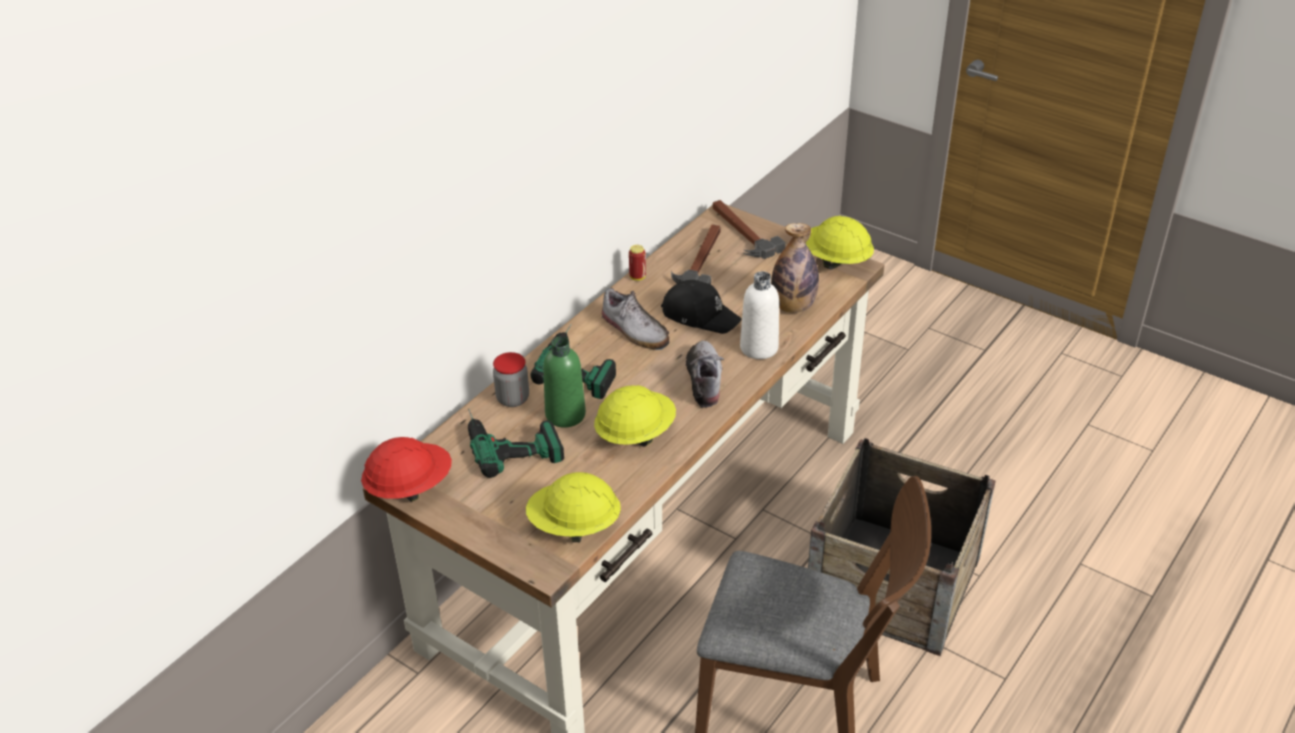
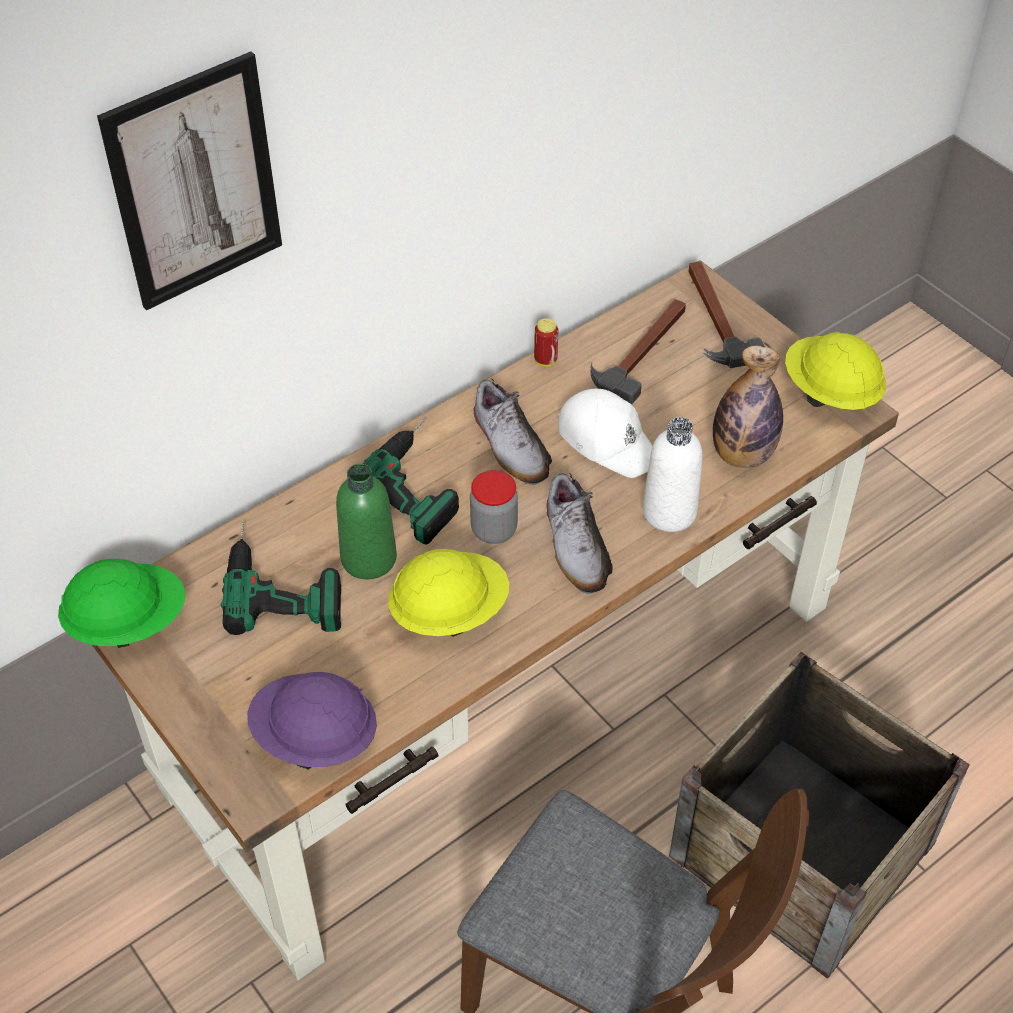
camera: 15 degrees right, 10 degrees up
(409, 487) = (128, 622): red hard hat -> green hard hat
(433, 147) = (195, 183): none -> picture
(513, 399) = (310, 517): jar -> jar (494, 530)
(574, 526) = (314, 738): yellow hard hat -> purple hard hat
(700, 315) = (607, 440): black cap -> white cap
(704, 379) = (576, 545): shoe -> shoe turned 150 degrees clockwise

